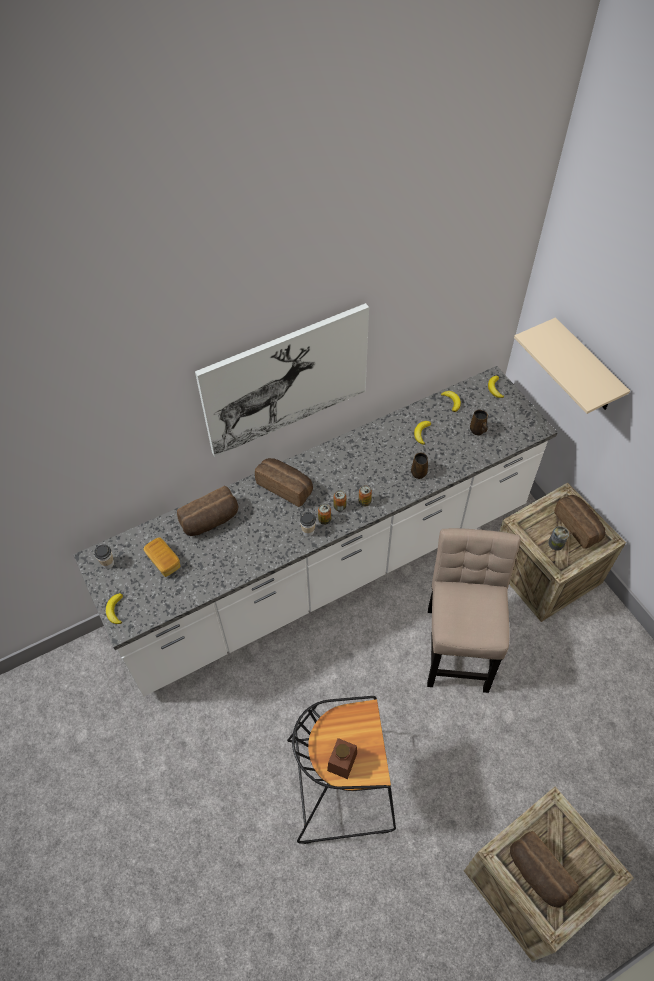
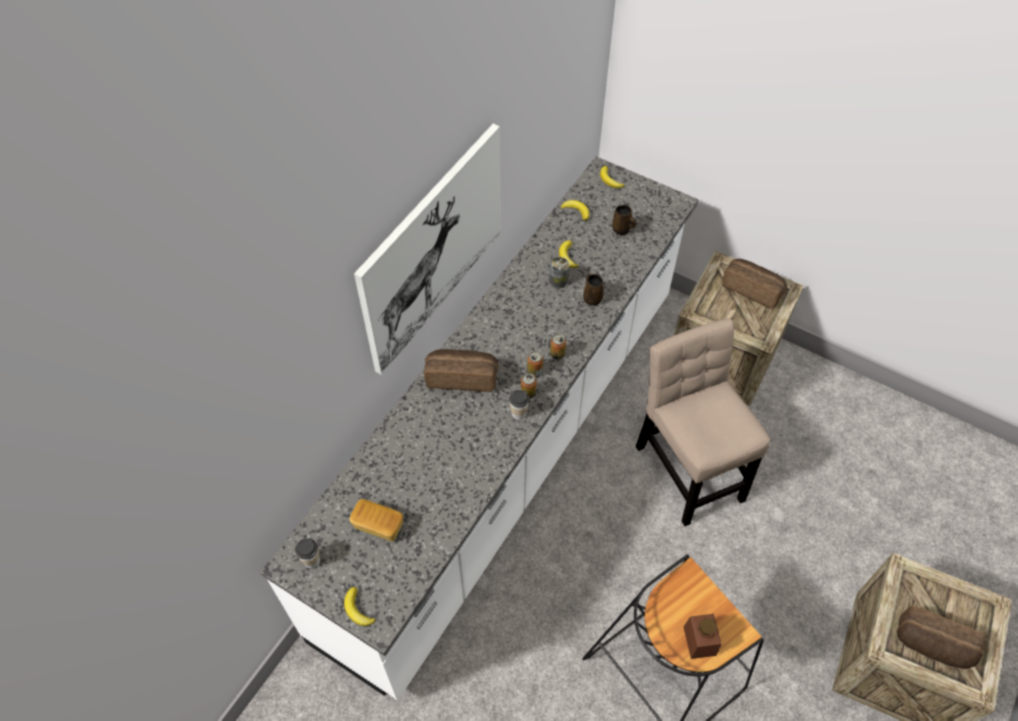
camera: 30 degrees left, 0 degrees up
(211, 521) = (403, 454): bread -> none
(556, 543) = (743, 316): can -> can (558, 280)
(586, 368) = (712, 118): beige shelf -> none

